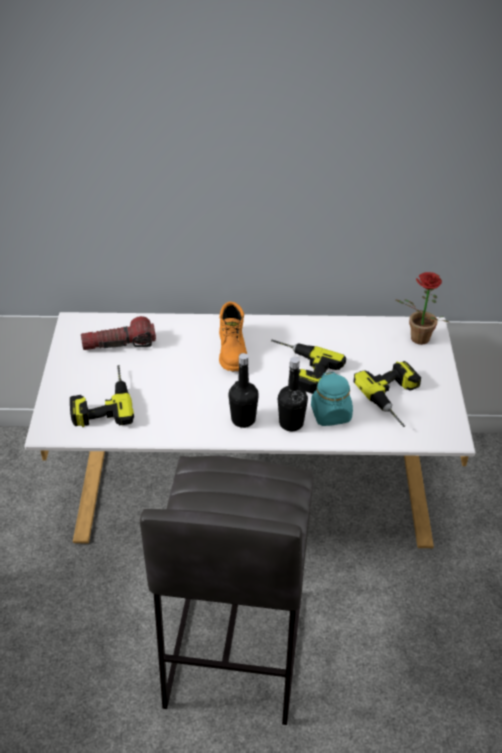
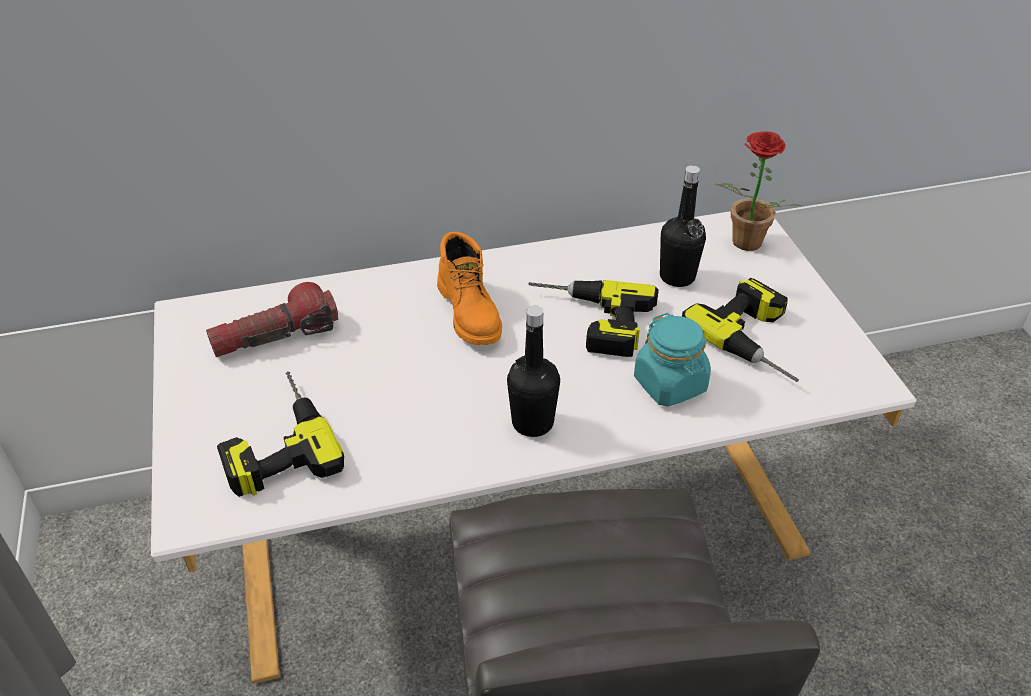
camera: 15 degrees left, 0 degrees up
(291, 423) = (614, 413): black bottle -> black bottle (677, 277)

